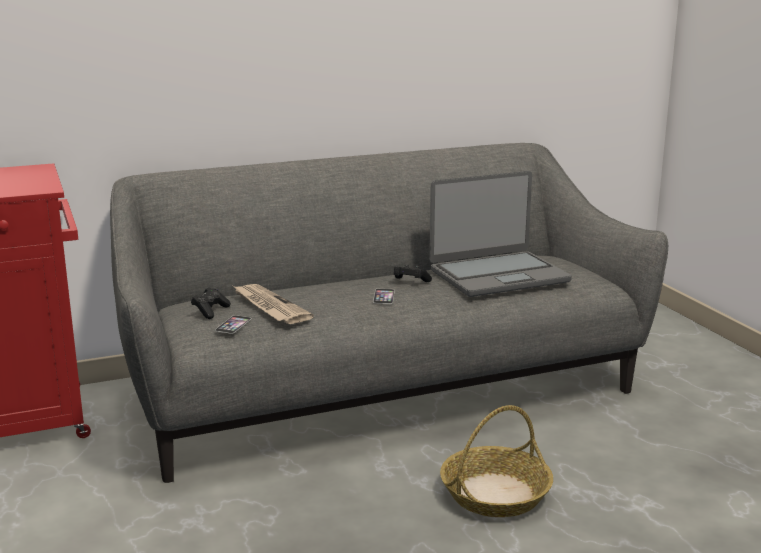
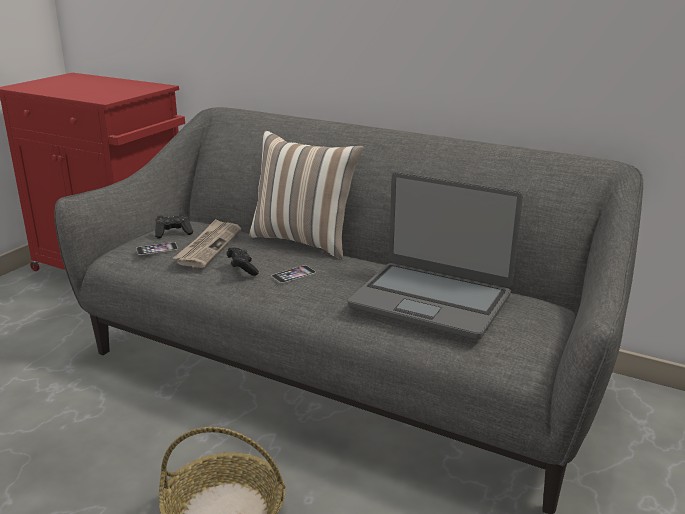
camera: 50 degrees right, 5 degrees up
(322, 278) = (304, 240): none -> pillow
(410, 282) = (344, 272): black game controller -> black game controller (242, 269)

